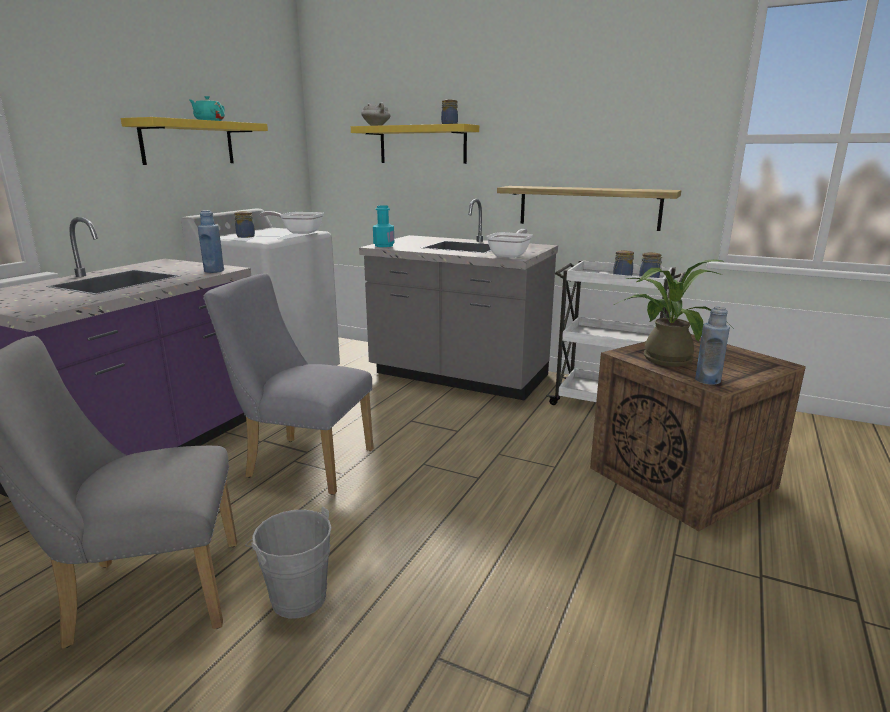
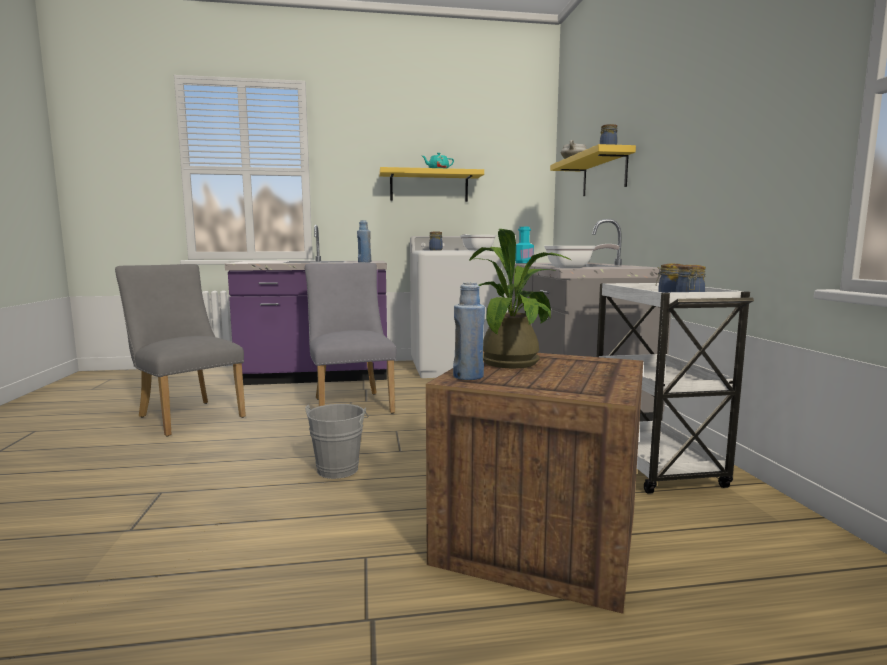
camera: 55 degrees right, 10 degrees down
(295, 595) = (205, 442): grey bucket -> grey bucket (339, 467)
(588, 207) = (707, 221): shelf -> none

